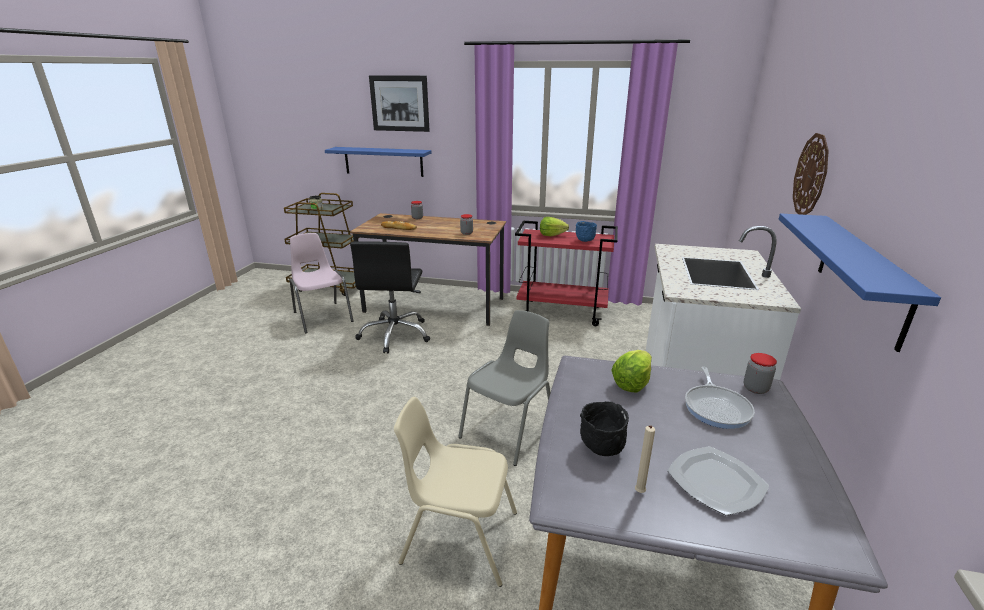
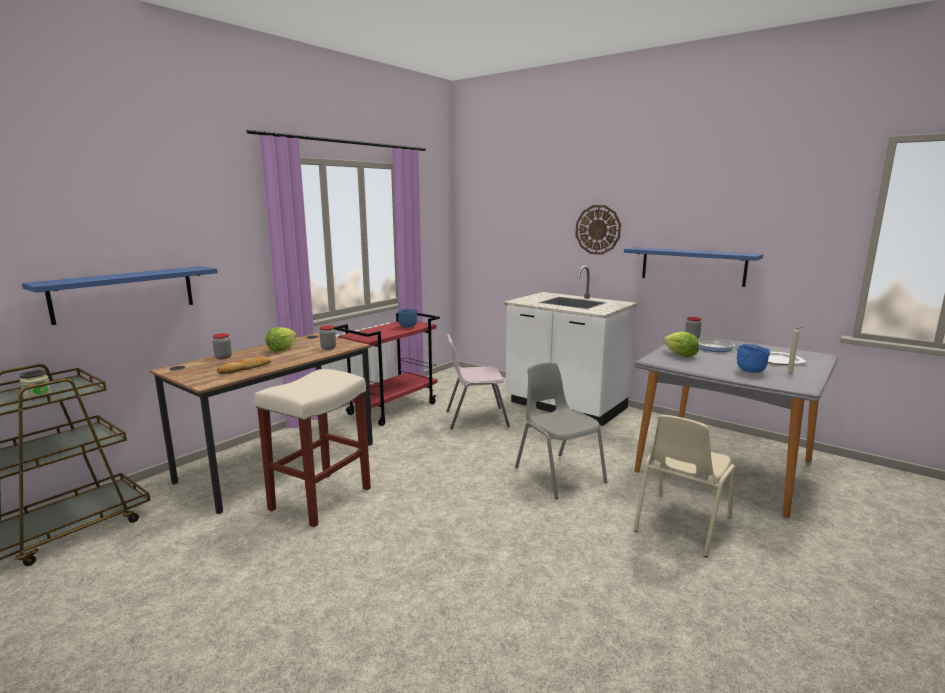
camera: 65 degrees left, 10 degrees down
(322, 316) = (177, 550): pink chair -> pink chair (475, 418)
(395, 334) = (320, 499): black office chair -> beige stool
(399, 103) = (148, 205): picture -> none
(552, 235) = (374, 331): lettuce -> lettuce (282, 349)
(602, 447) = (750, 372): black bowl -> blue bowl

